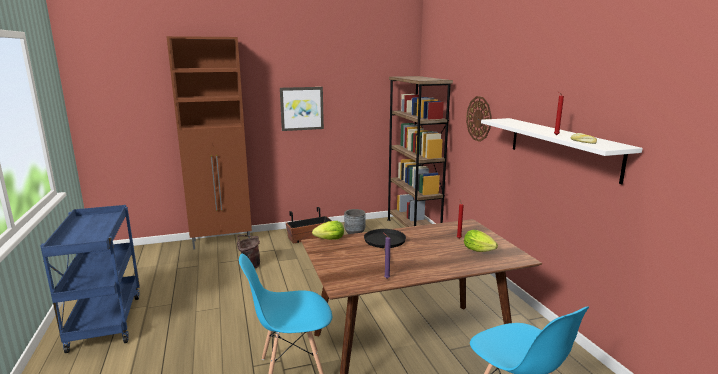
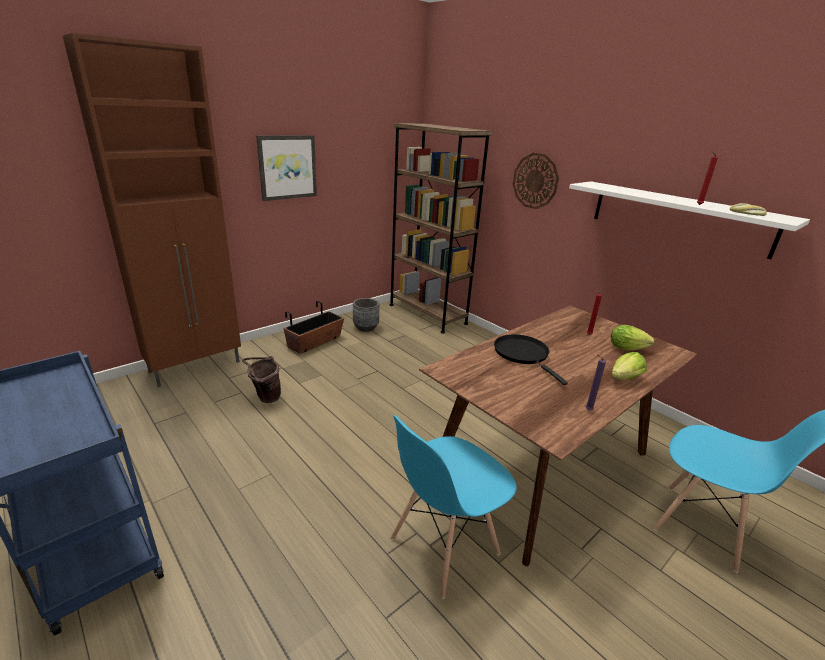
camera: 25 degrees left, 10 degrees up
(328, 240) = (453, 362): lettuce -> lettuce (623, 379)

